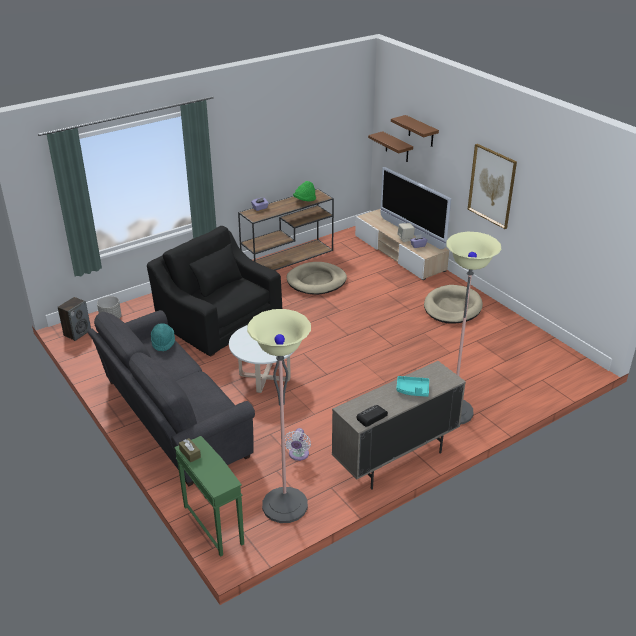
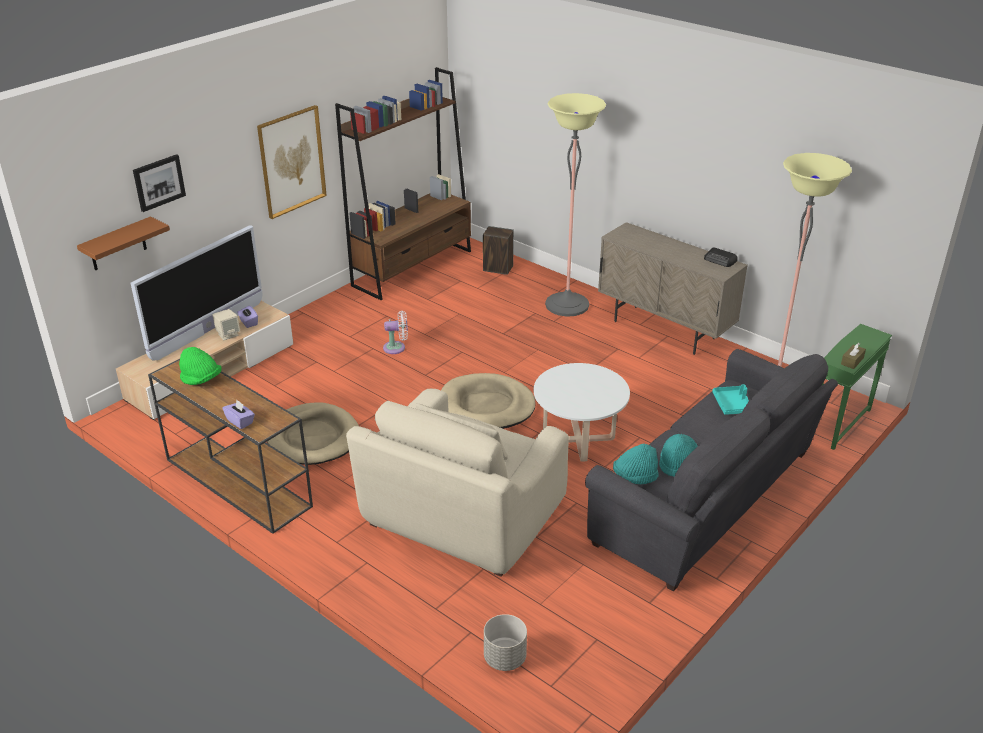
camera: 105 degrees left, 0 degrees up
(77, 333) = (567, 691): speaker -> speaker (497, 269)
(163, 361) = (677, 463): none -> turquoise hat
(219, 321) = (462, 516): black armchair -> beige armchair
(298, 455) = (700, 388): white fan -> white fan (396, 348)
(412, 390) = (661, 244): turquoise tray -> turquoise tray (731, 405)
(421, 131) = (158, 182): brown shelf -> picture
(452, 307) = (358, 319): beige dog bed -> beige dog bed (487, 406)
(531, 340) = (413, 268): none -> brown bookcase

